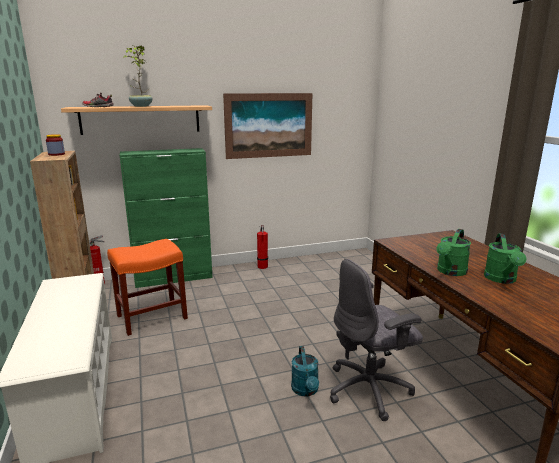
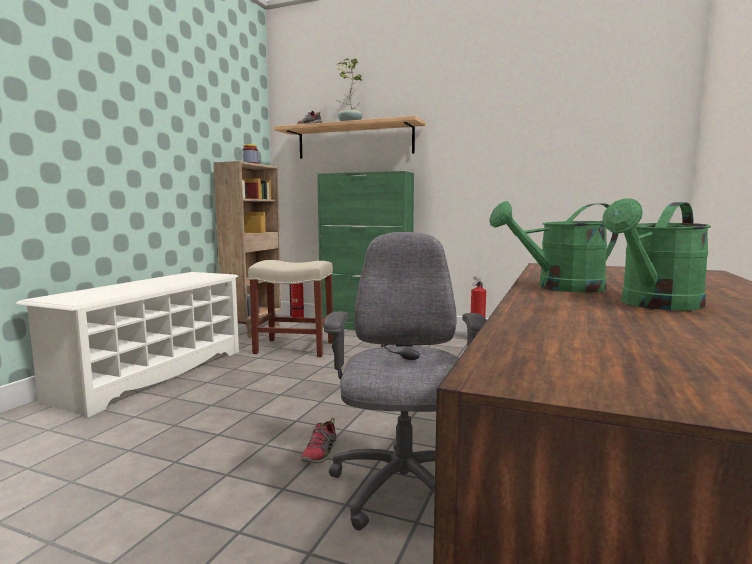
camera: 40 degrees right, 10 degrees down
(151, 317) = (293, 348): orange stool -> beige stool
(269, 125) = (505, 144): picture -> none
(306, 391) = (320, 453): turquoise watering can -> shoe
(370, 389) = (403, 489): grey office chair -> grey office chair turned 75 degrees clockwise

